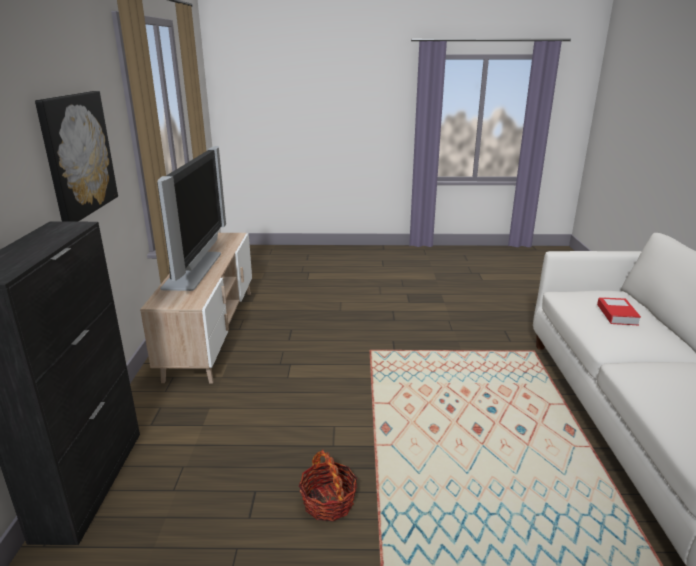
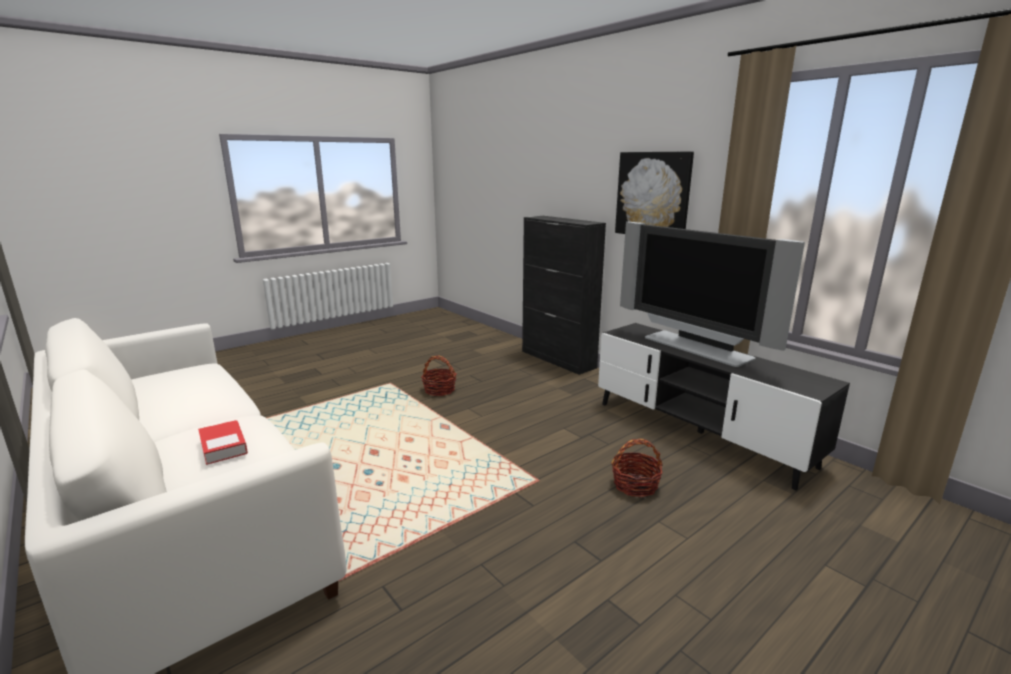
camera: 140 degrees right, 5 degrees down
(212, 331) = (699, 433): beige tv stand -> black tv stand
(319, 325) = (635, 485): none -> basket

